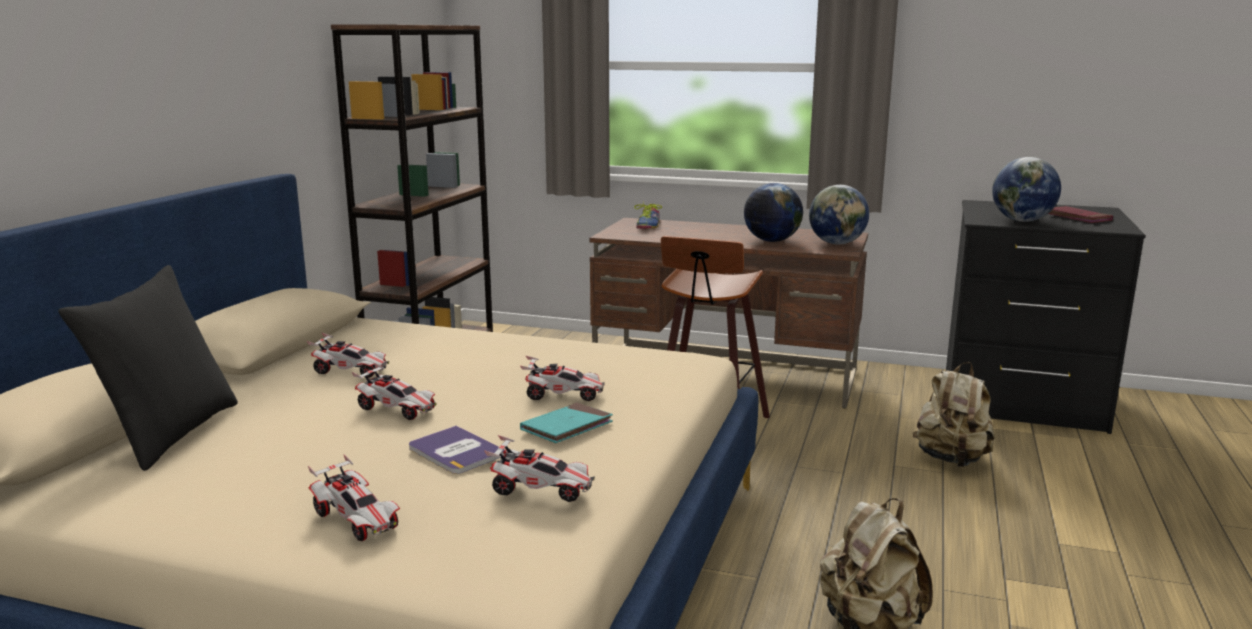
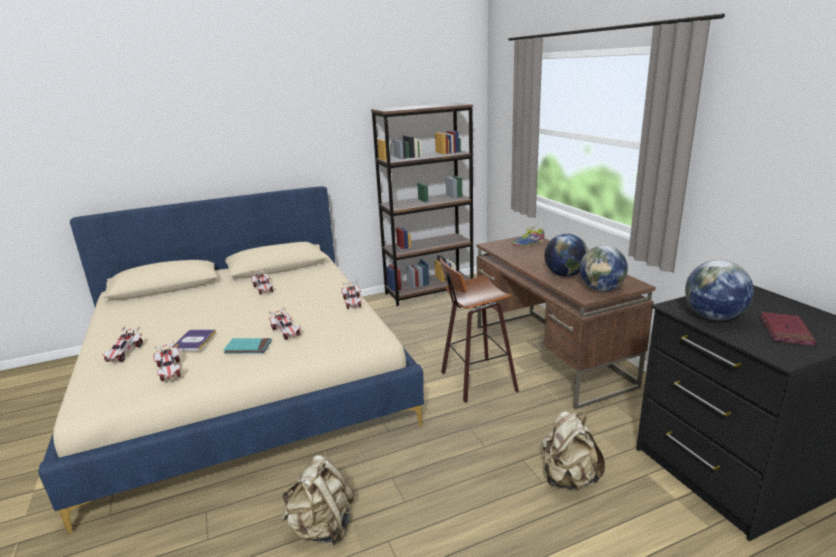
camera: 50 degrees right, 5 degrees up
(171, 433) = (176, 295): black pillow -> none
(397, 409) = (230, 313): toy car -> toy car (352, 302)

